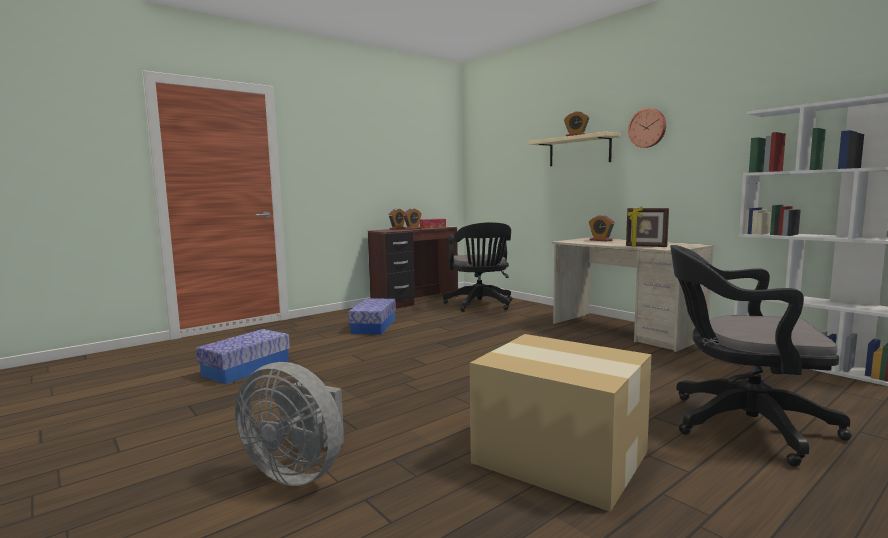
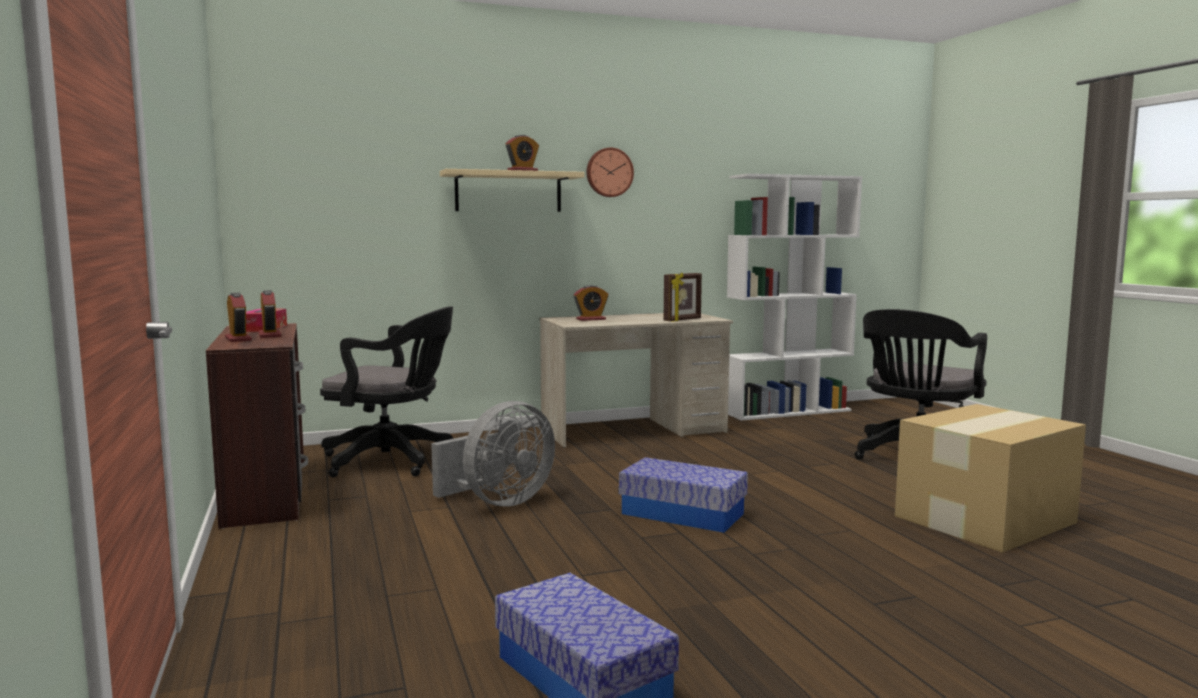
camera: 70 degrees left, 0 degrees up
(298, 471) = (1044, 638): grey fan -> grey fan (499, 502)
(374, 326) = (412, 542): storage box -> storage box (682, 513)

